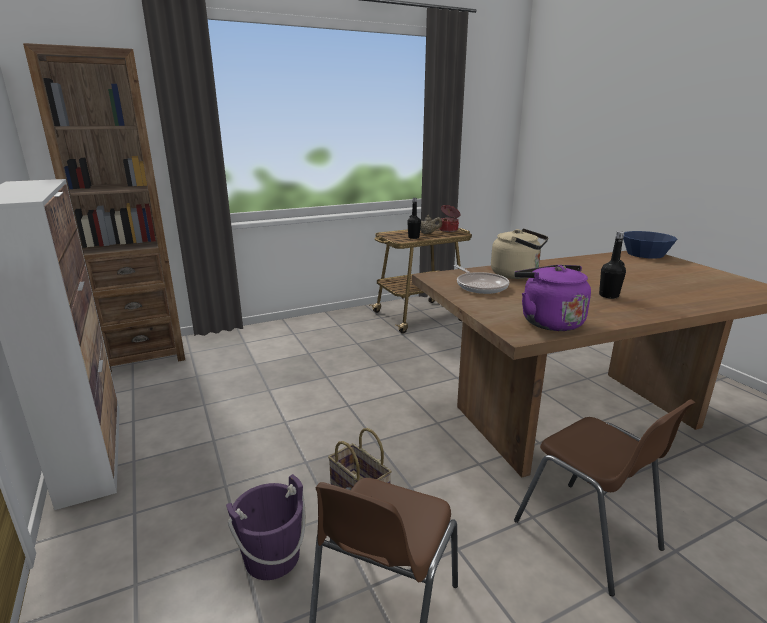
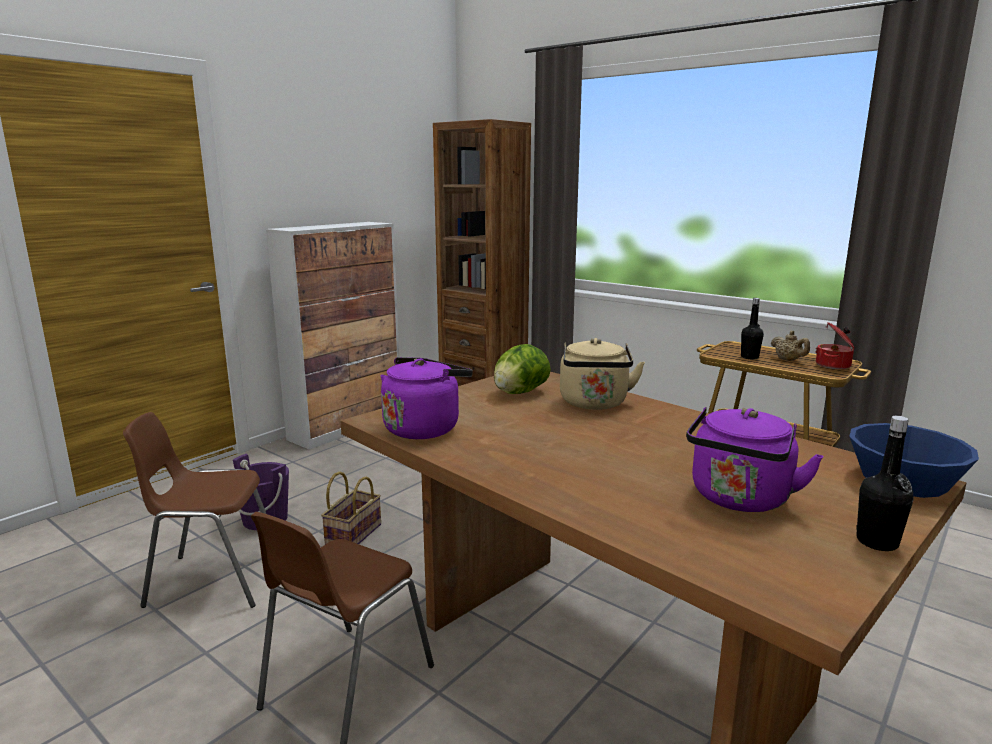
camera: 65 degrees right, 5 degrees down
(480, 286) = (519, 392): frying pan -> lettuce
(608, 296) = (564, 454): black bottle -> black bottle (877, 542)
(672, 278) = (739, 500): none -> purple kettle

